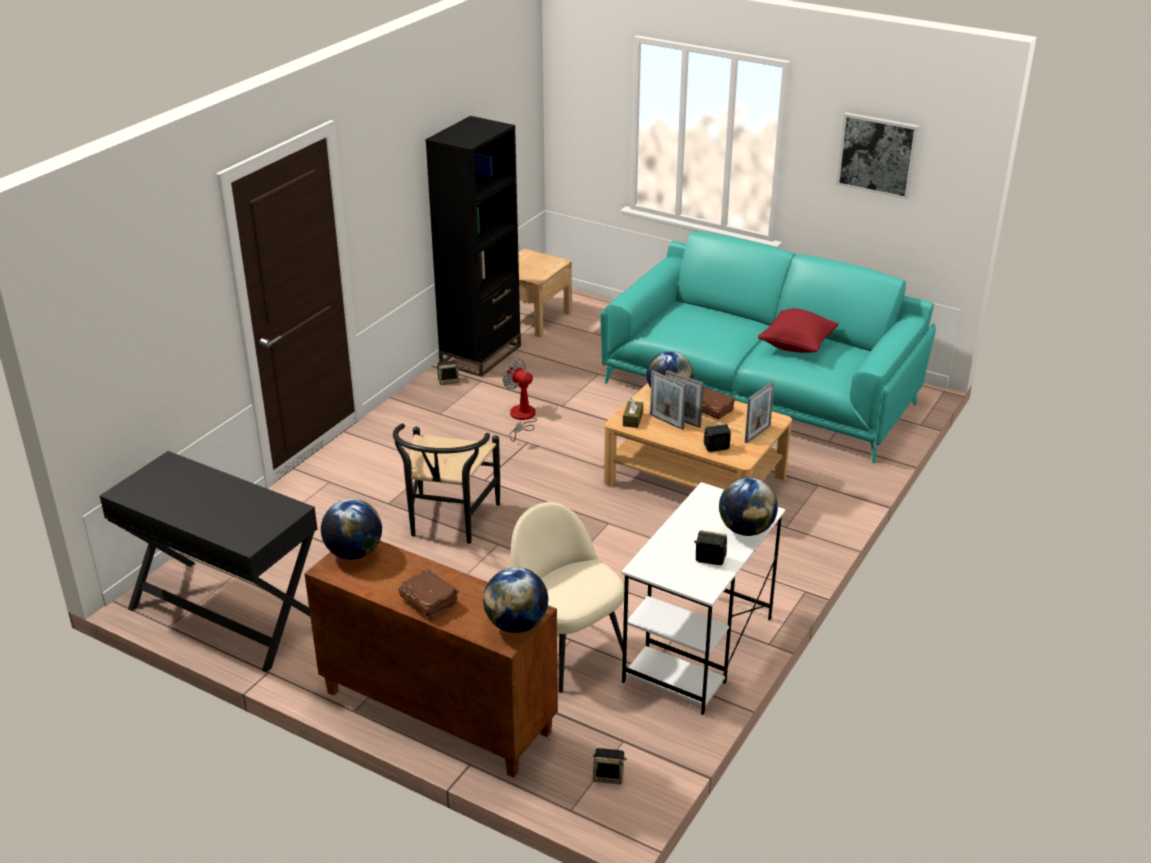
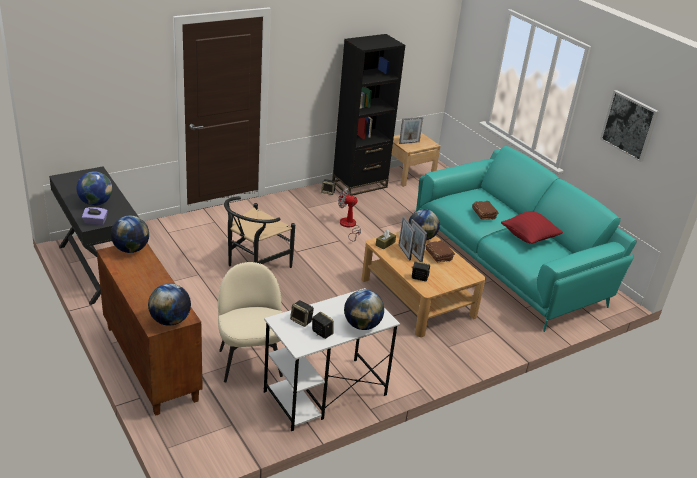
camera: 25 degrees right, 0 degrees up
(221, 508) = (95, 203): none -> globe
(253, 536) = (95, 222): none -> purple tissue box
(429, 601) = (140, 289): brown book -> brown book (484, 214)
(521, 418) = (349, 226): fan -> fan turned 45 degrees counterclockwise
(609, 776) = (205, 439): speaker -> speaker (301, 321)
(757, 434) = (453, 279): picture frame -> picture frame (409, 142)

